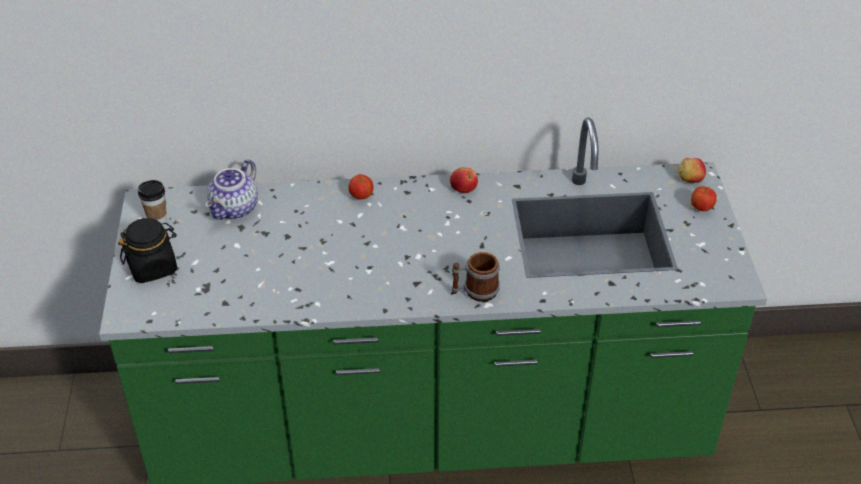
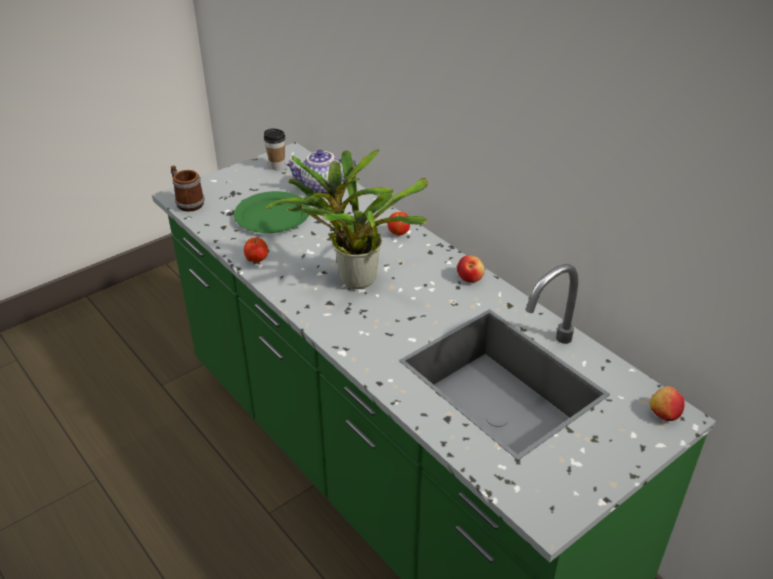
camera: 55 degrees right, 5 degrees down
(153, 267) = (231, 184): black jar -> none
(243, 262) = (271, 216): none -> green plate
(397, 254) = (353, 278): none -> potted plant
(474, 292) = (350, 338): mug -> mug (187, 202)
(701, 208) = (630, 440): apple -> apple (257, 260)

